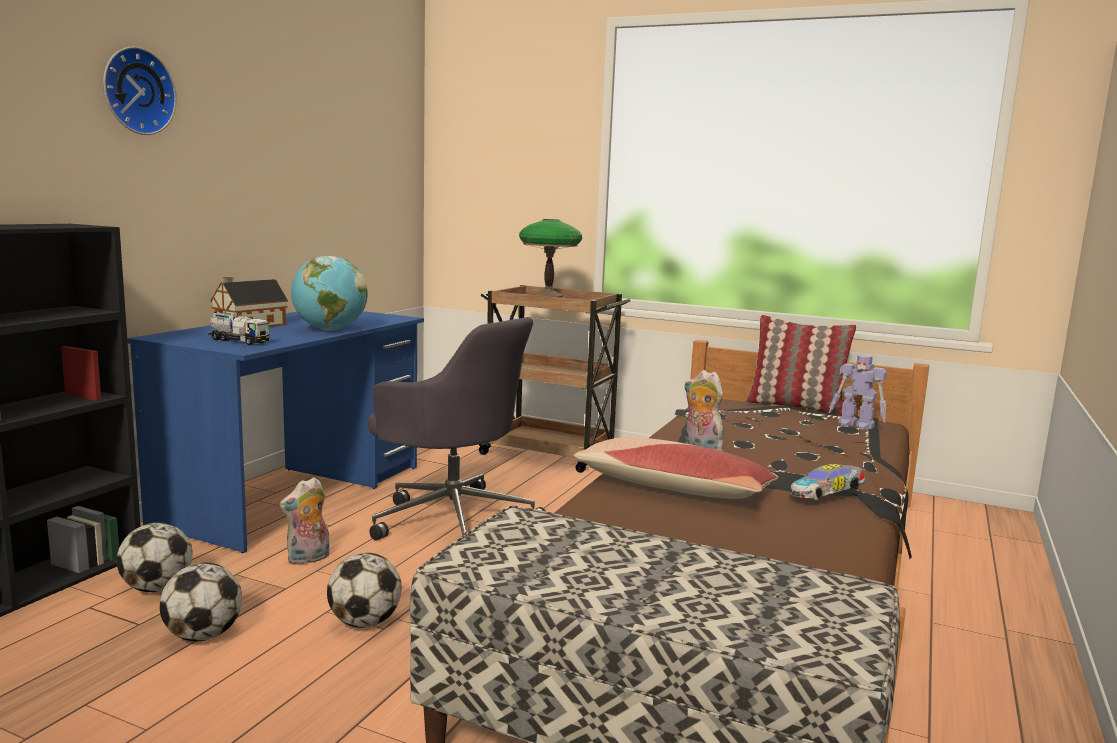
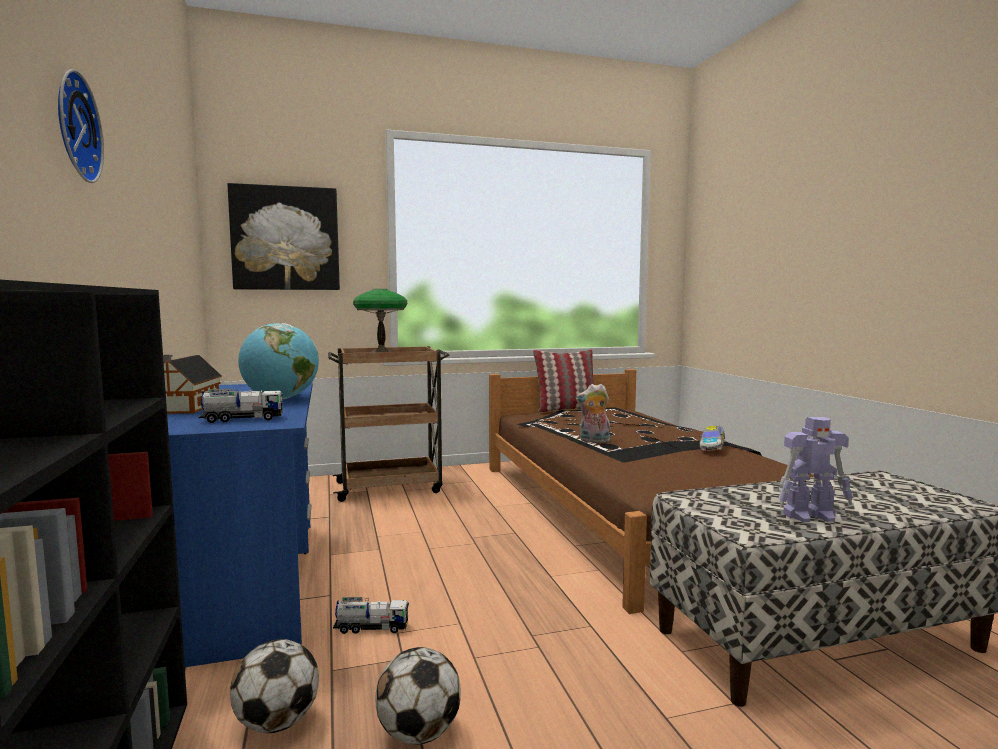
camera: 40 degrees left, 5 degrees down
(308, 559) = (371, 628): plush toy -> toy truck
(365, 622) = (518, 649): football -> none
(452, 519) = (419, 553): grey office chair -> none
(495, 157) = (285, 238): none -> picture
(672, 488) = (646, 465): pillow -> none
(856, 425) = (618, 412): toy robot -> toy robot (811, 516)

